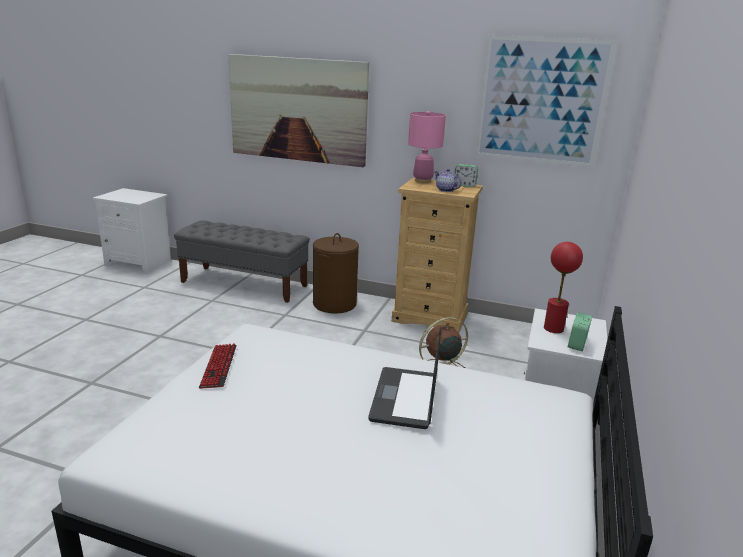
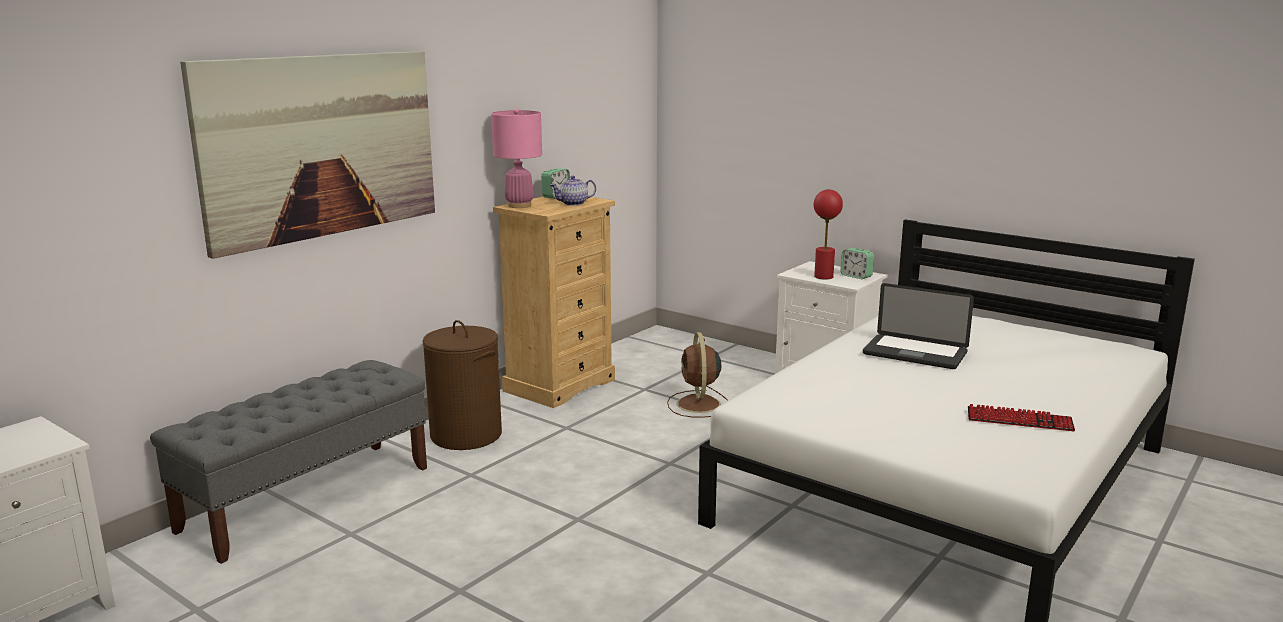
camera: 70 degrees left, 5 degrees down
(218, 367) = (839, 424): keyboard -> keyboard (1019, 420)
(541, 101) = (592, 77): picture -> none

